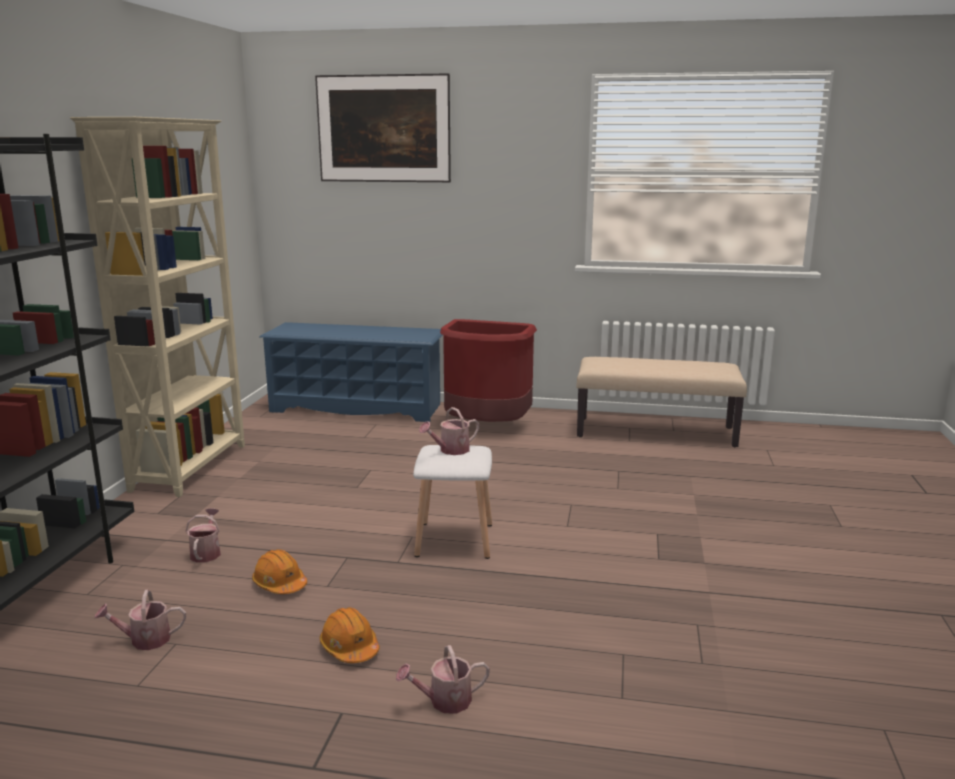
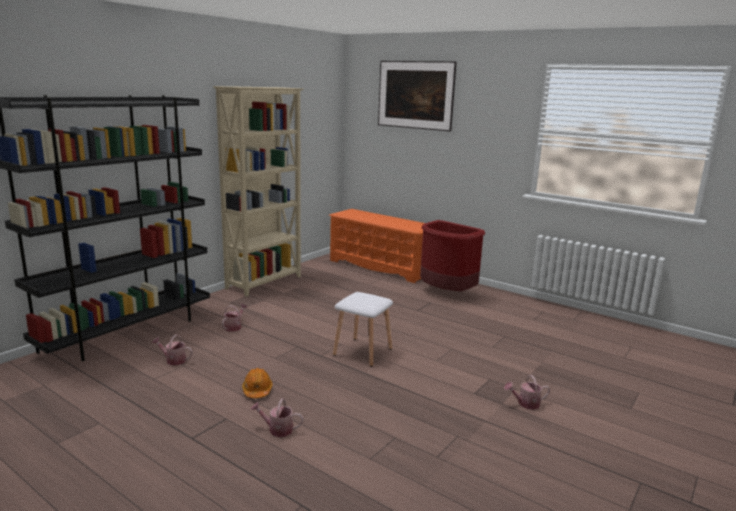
camera: 25 degrees right, 0 degrees up
(280, 584) = (253, 351): orange hard hat -> none
(357, 408) = (380, 267): blue shoe rack -> orange shoe rack
(451, 450) = (364, 297): watering can -> watering can (525, 404)
(656, 432) = (559, 318): beige bench -> none

